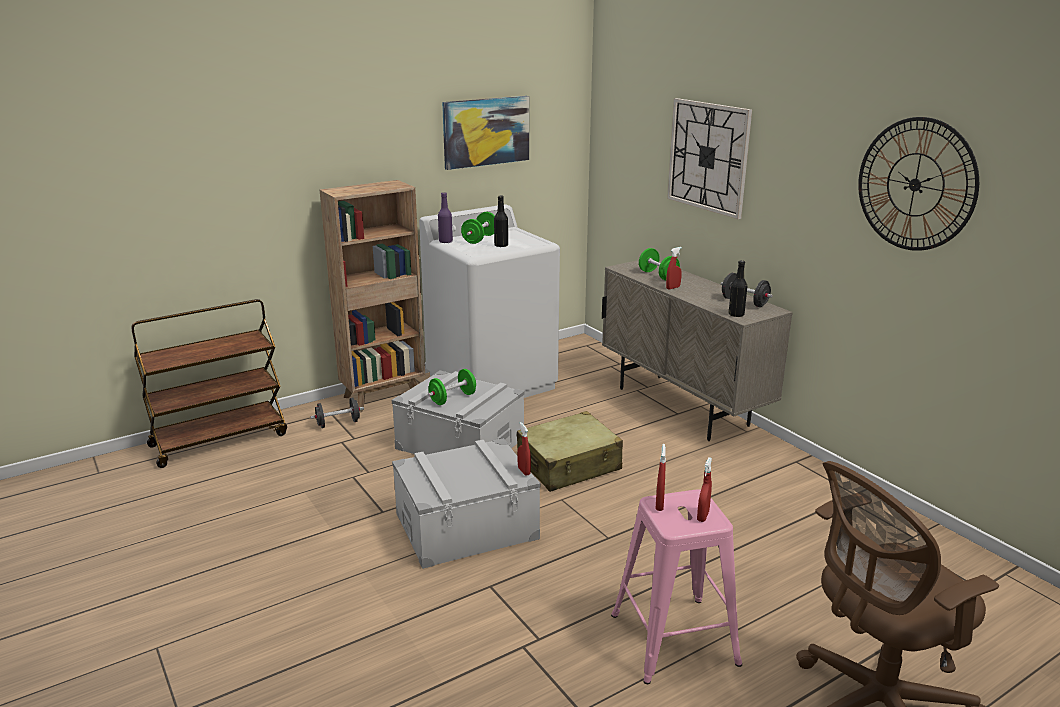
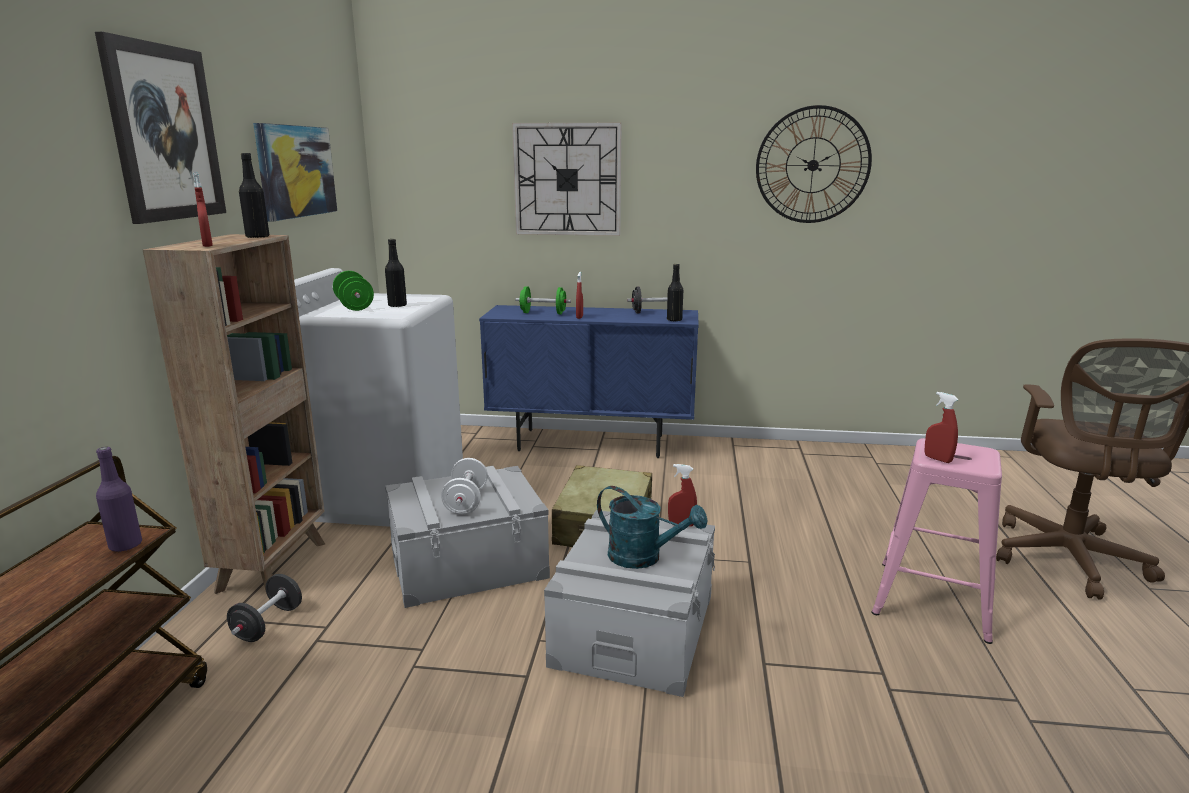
camera: 50 degrees left, 5 degrees down
(356, 118) = (165, 133): none -> picture
(393, 187) = (257, 237): none -> black bottle
(445, 241) = (319, 315): purple bottle -> purple bottle (125, 545)
(453, 398) = (466, 502): green dumbbell -> white dumbbell
(464, 475) = (644, 557): none -> turquoise watering can
(682, 407) = (592, 443): beige cabinet -> blue cabinet
(703, 516) = (970, 452): red spray bottle -> red spray bottle (207, 246)

